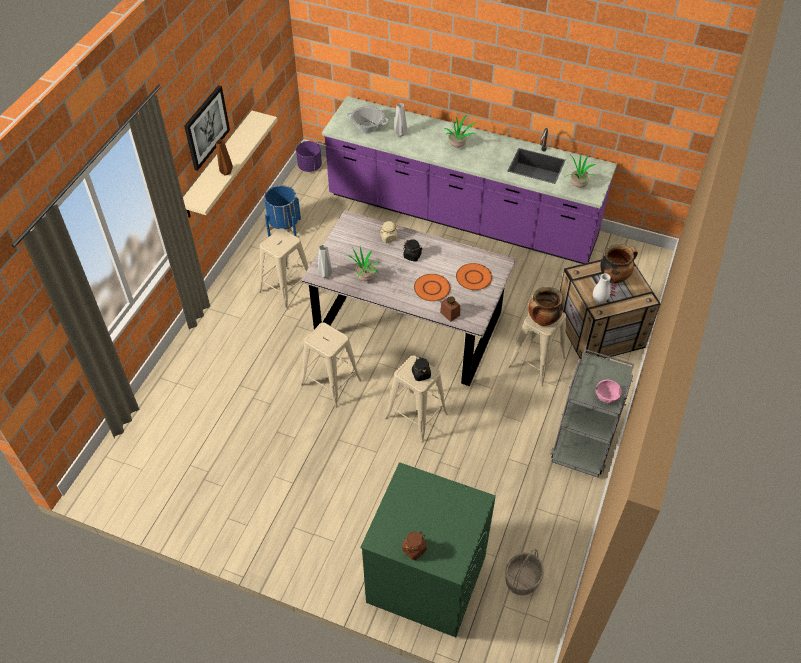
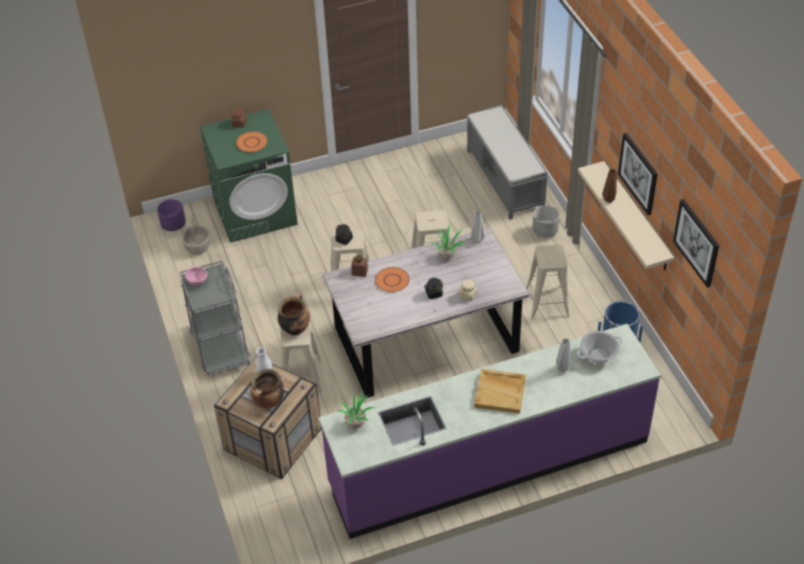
camera: 140 degrees right, 5 degrees down
(163, 421) = (505, 180): none -> grey bench
(206, 344) = (545, 232): none -> grey planter
(259, 54) = (697, 242): none -> picture
(310, 166) = (681, 415): purple planter -> purple planter (173, 225)
(458, 145) = (500, 392): potted plant -> beige tray
(474, 277) = (370, 308): orange plate -> orange plate (251, 143)

